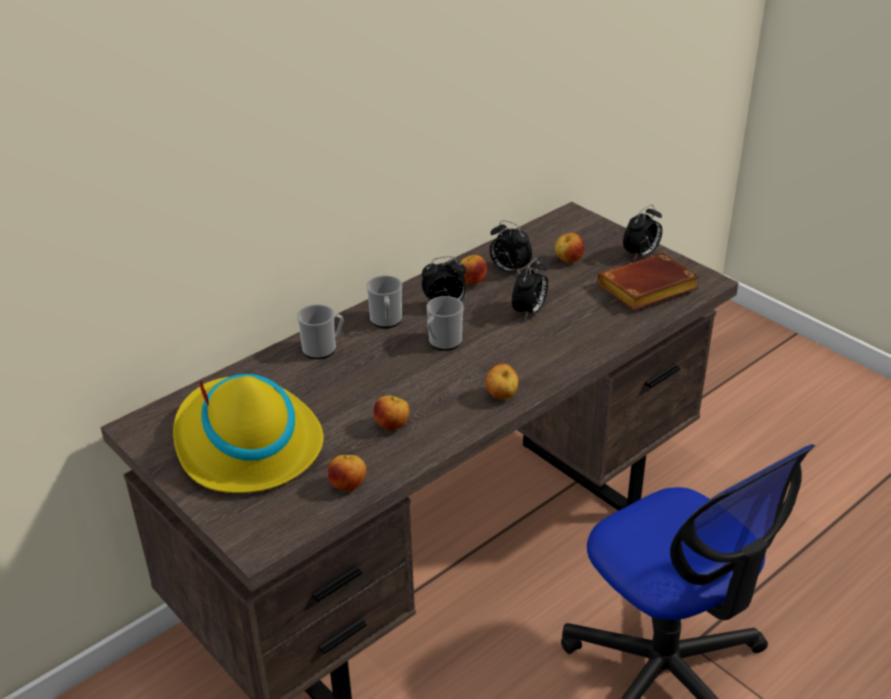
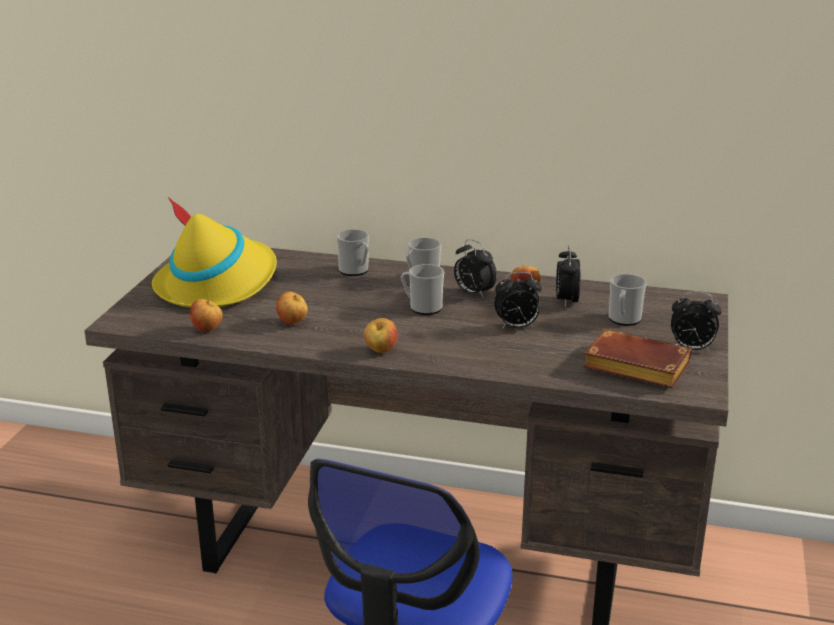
camera: 55 degrees right, 10 degrees down
(568, 260) = (623, 320): apple -> mug

